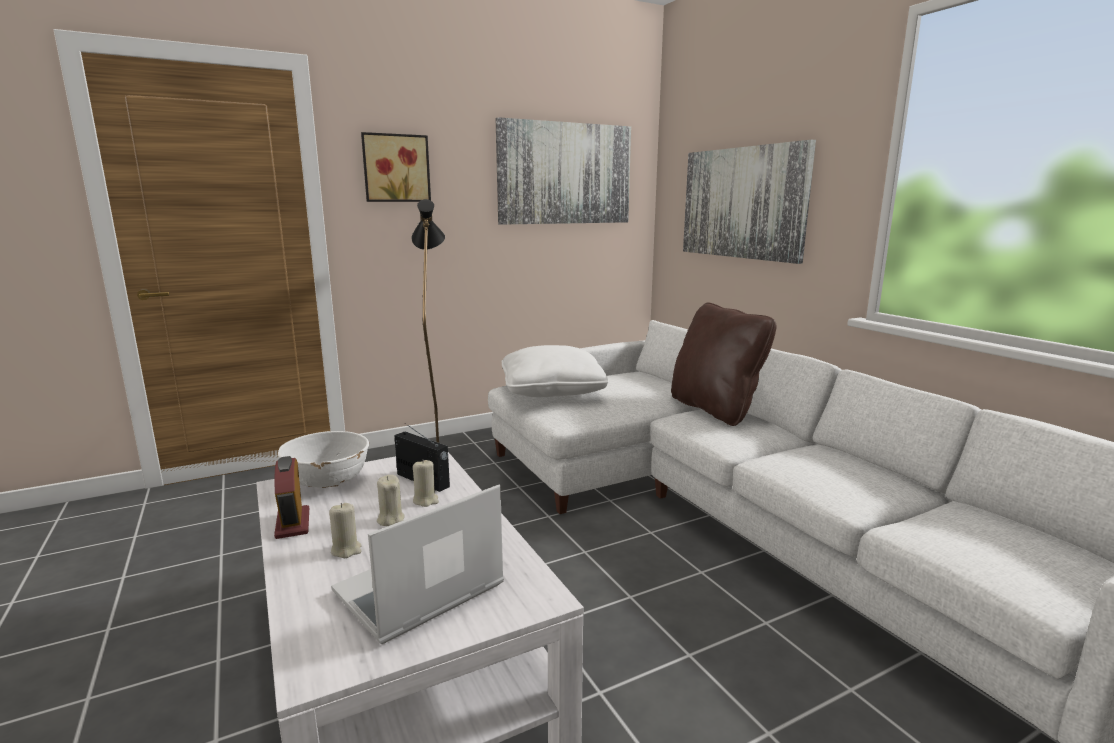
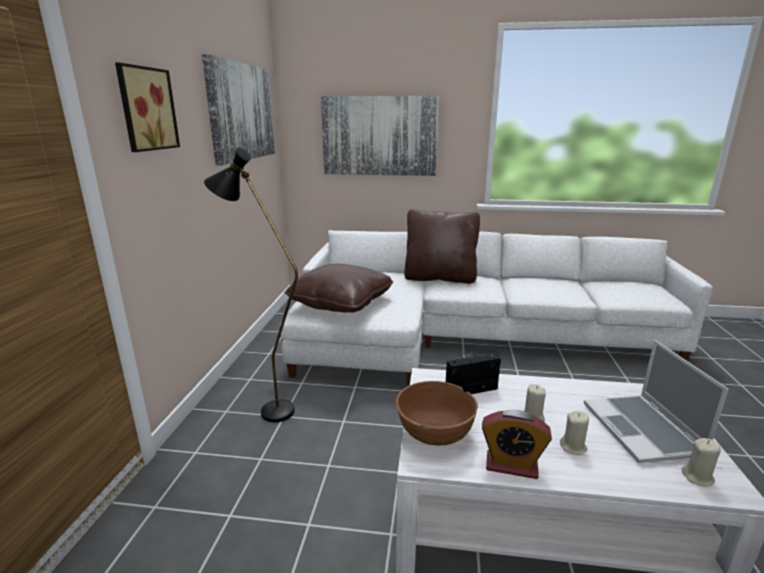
camera: 55 degrees left, 5 degrees up
(328, 481) = (435, 433): white bowl -> brown bowl
(426, 500) = (509, 397): beige candle -> beige candle (697, 477)
(552, 391) = (341, 303): white pillow -> brown pillow

